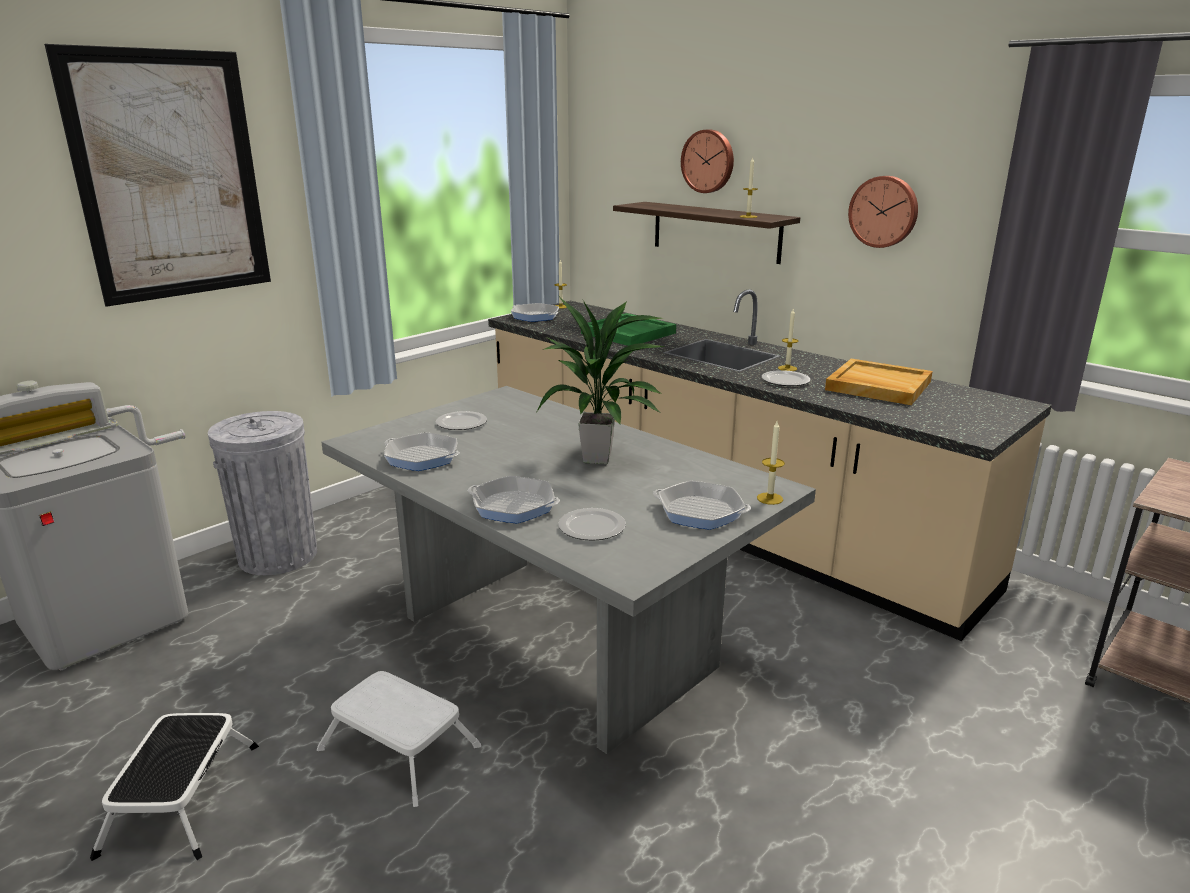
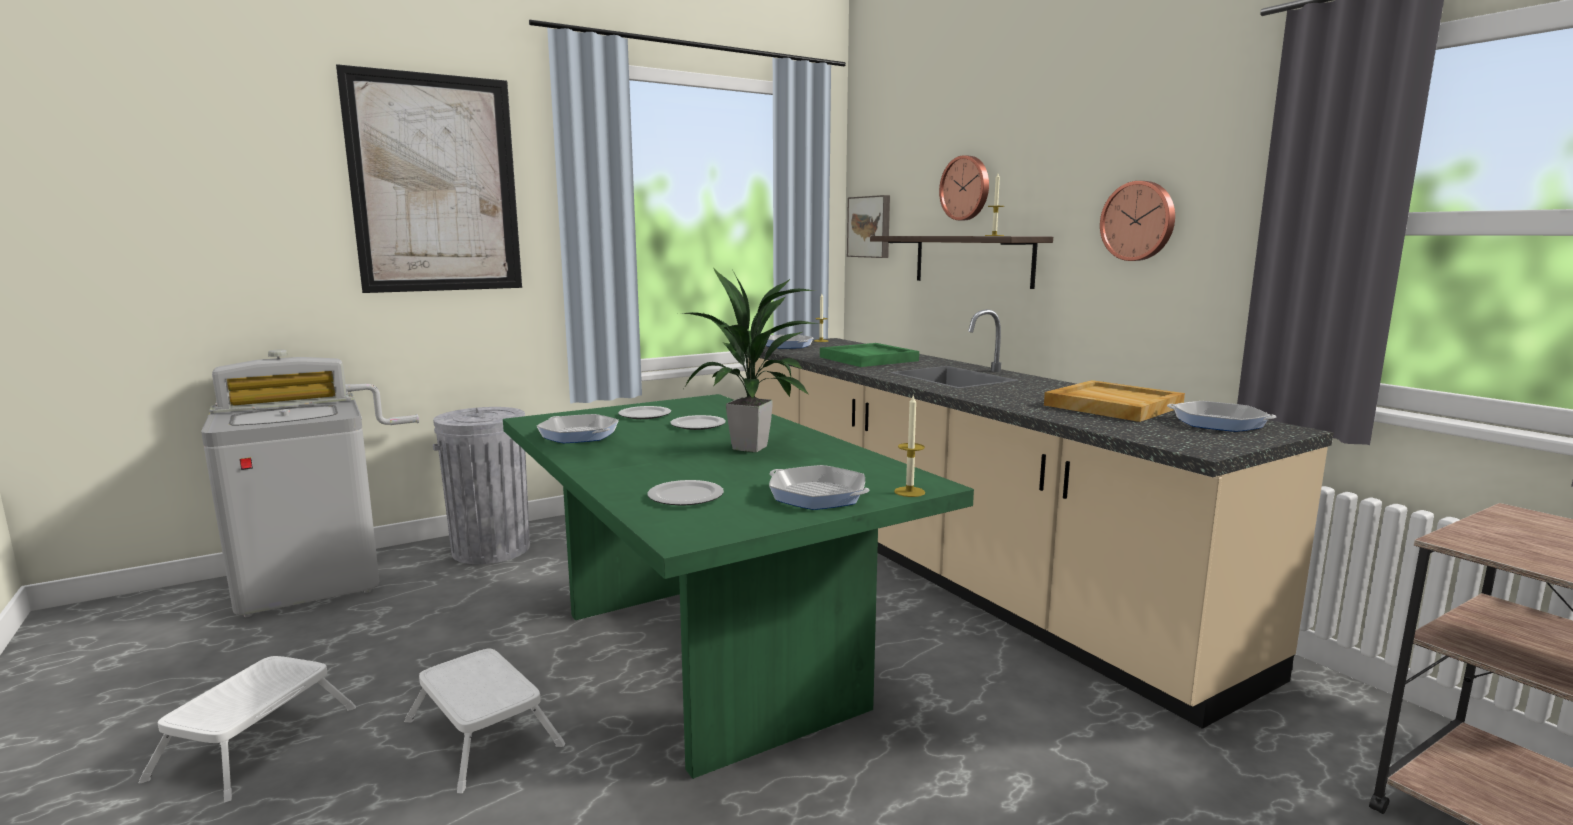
camera: 15 degrees right, 10 degrees down
(182, 798) = (256, 742): black step ladder -> white step ladder
(513, 506) = (624, 474): frying pan -> frying pan (1218, 423)
(554, 641) = (703, 657): grey dining table -> green dining table
(599, 188) = (870, 227): none -> picture
(784, 381) = (1003, 396): plate -> plate (697, 425)
(787, 368) = (1016, 388): candle -> none

